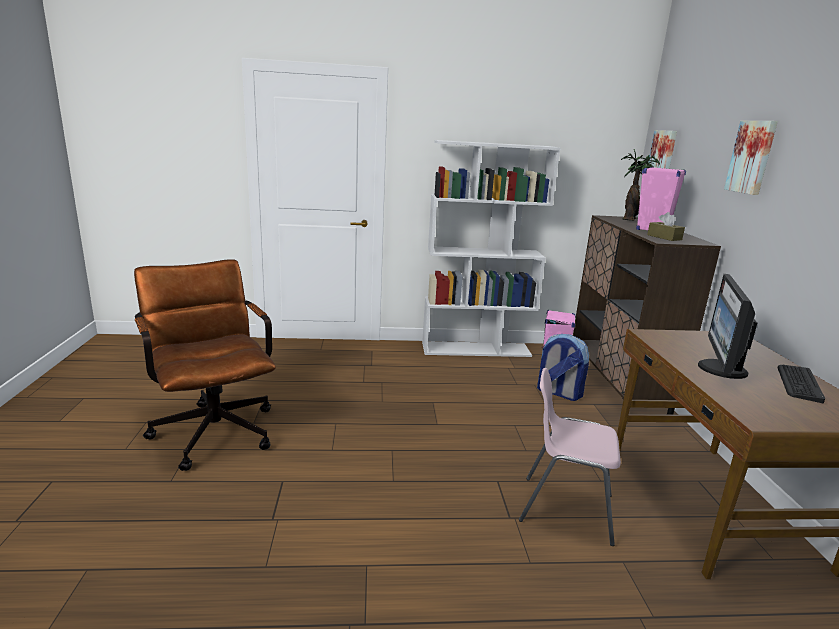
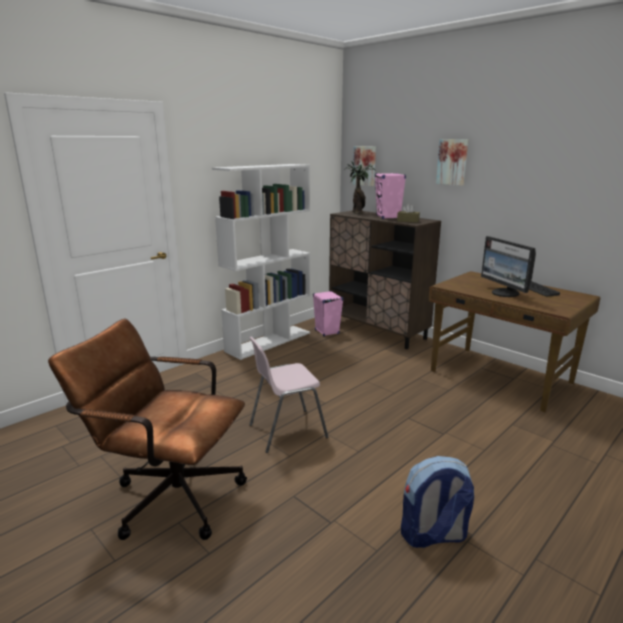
camera: 40 degrees left, 0 degrees up
(558, 393) = (358, 350): backpack -> backpack (433, 536)
(565, 508) = (456, 413): pink chair -> pink chair (286, 431)

